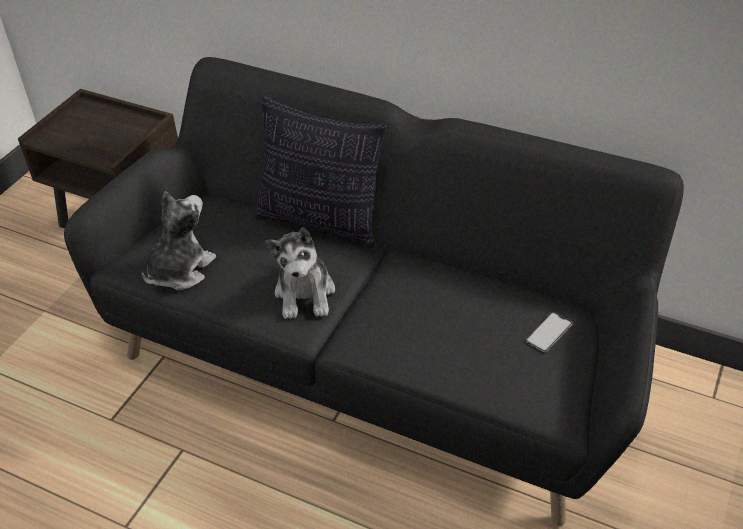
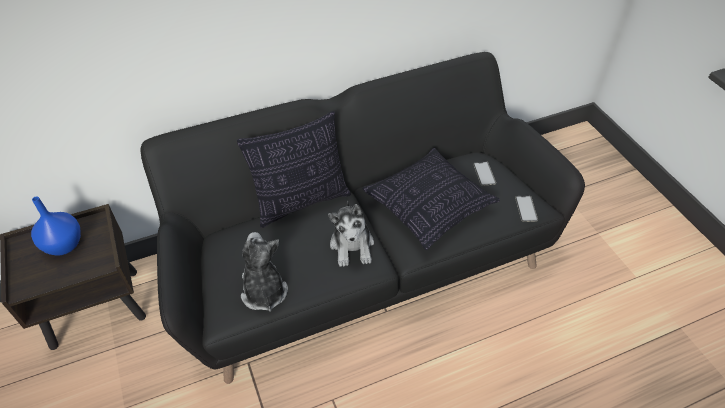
camera: 50 degrees left, 5 degrees up
(105, 127) = (63, 246): none -> blue vase
(305, 293) = (352, 245): plush toy -> plush toy turned 45 degrees clockwise
(432, 317) = (429, 206): none -> pillow
(540, 404) = (526, 208): none -> phone

